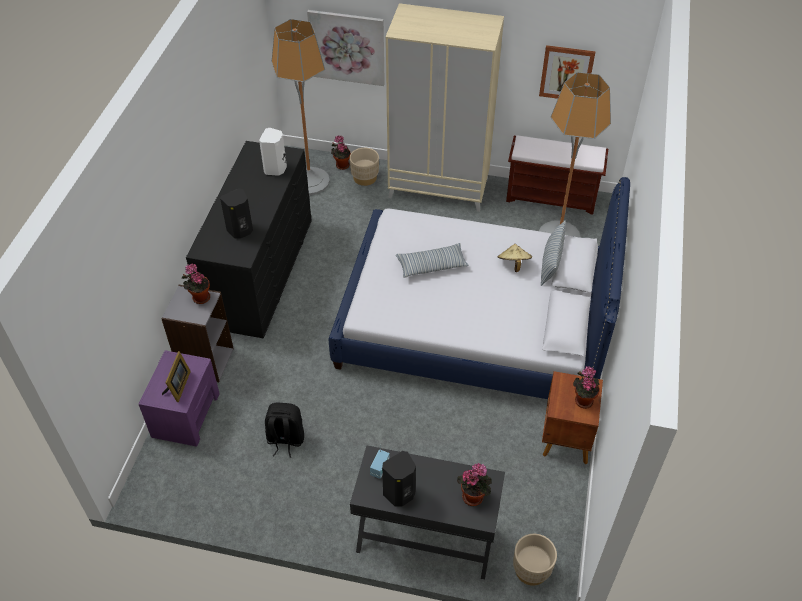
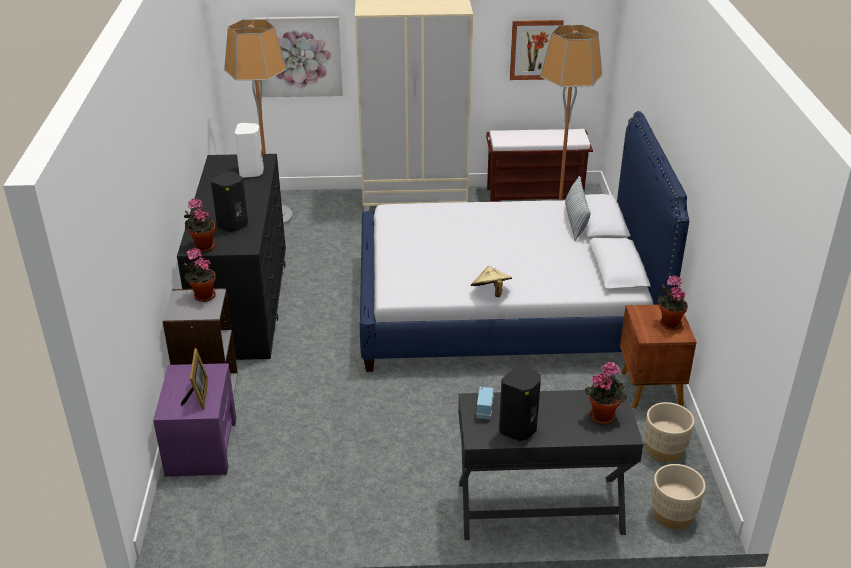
camera: 15 degrees left, 15 degrees down
(285, 439) = (334, 448): black backpack -> none
(341, 165) = (300, 199): potted plant -> potted plant (203, 246)
(365, 178) = (331, 206): beige planter -> beige planter (664, 450)
(432, 265) = (451, 241): pillow -> none
(513, 264) = (537, 228): beige hat -> beige hat (490, 292)

